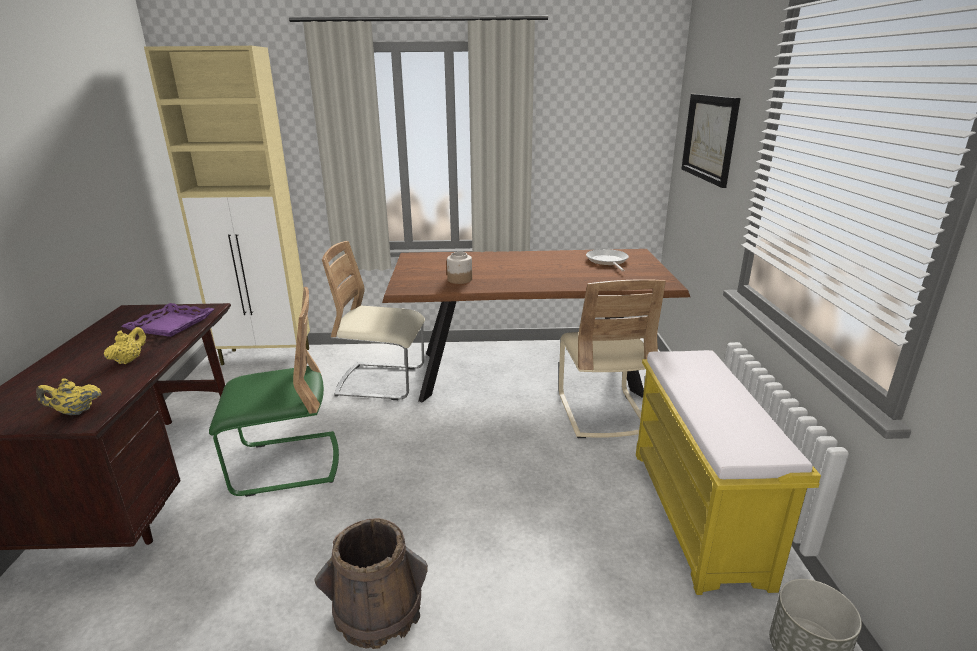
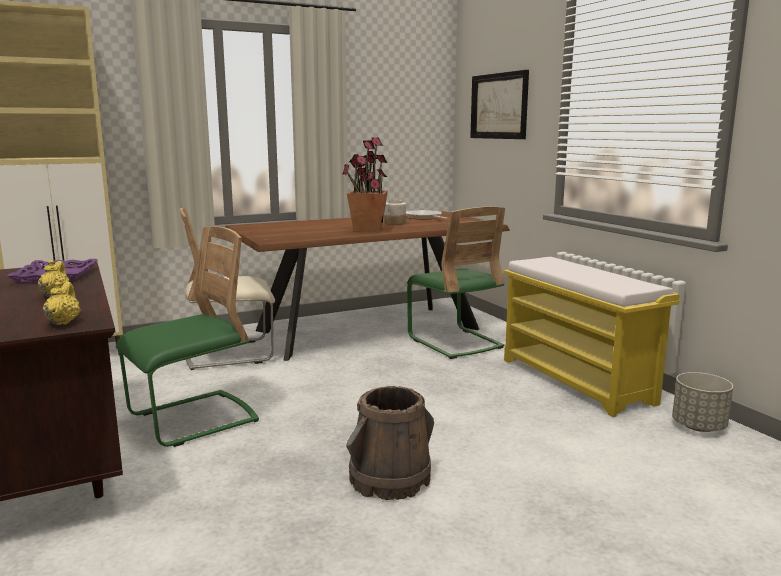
camera: 25 degrees left, 10 degrees down
(75, 412) = (63, 322): yellow teapot -> yellow teapot turned 120 degrees clockwise
(459, 280) = (315, 233): jar -> jar (395, 223)
(517, 280) = (367, 230): none -> potted plant
(602, 412) = (454, 342): beige chair -> green chair

